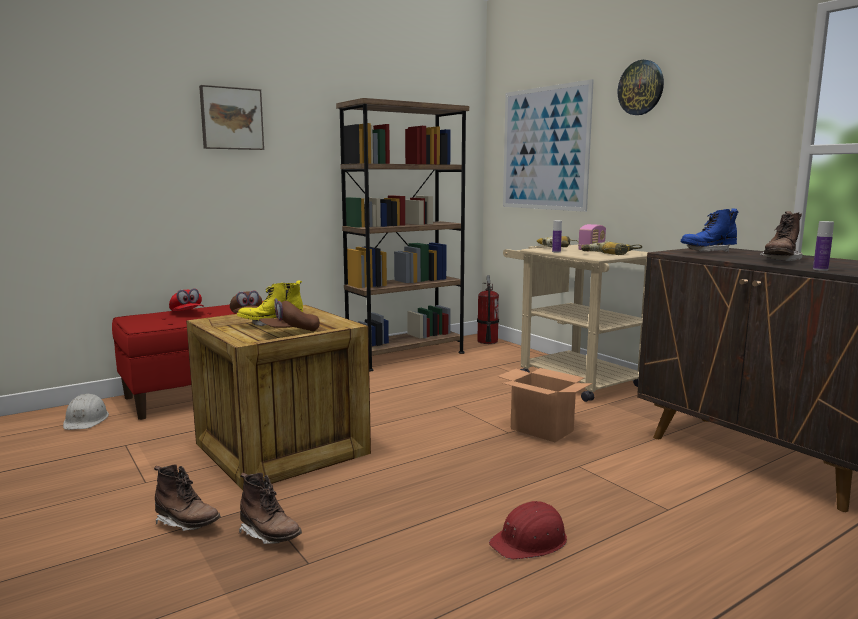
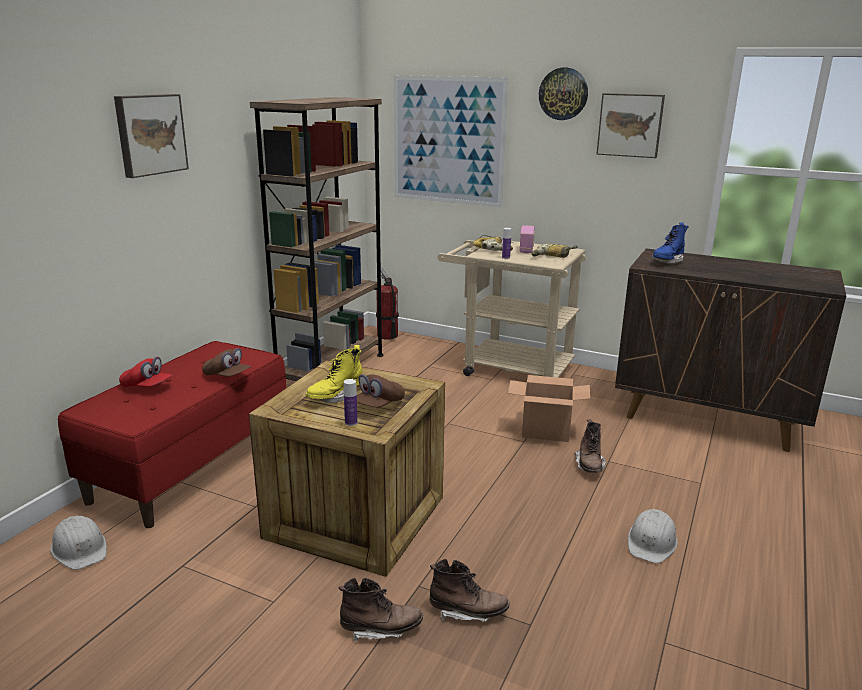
camera: 30 degrees left, 10 degrees up
(530, 541) = (652, 542): red hard hat -> white hard hat
(705, 111) = (630, 125): none -> picture
(780, 260) = (735, 271): brown boot -> brown boot (589, 466)
(820, 269) = (780, 283): bottle -> bottle (351, 423)

